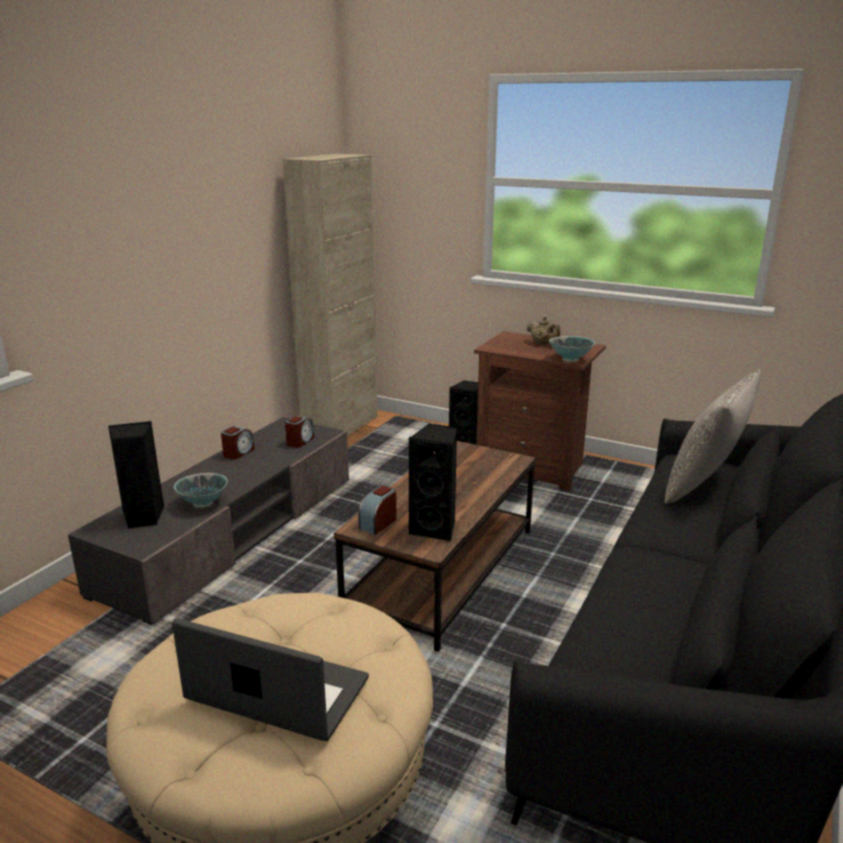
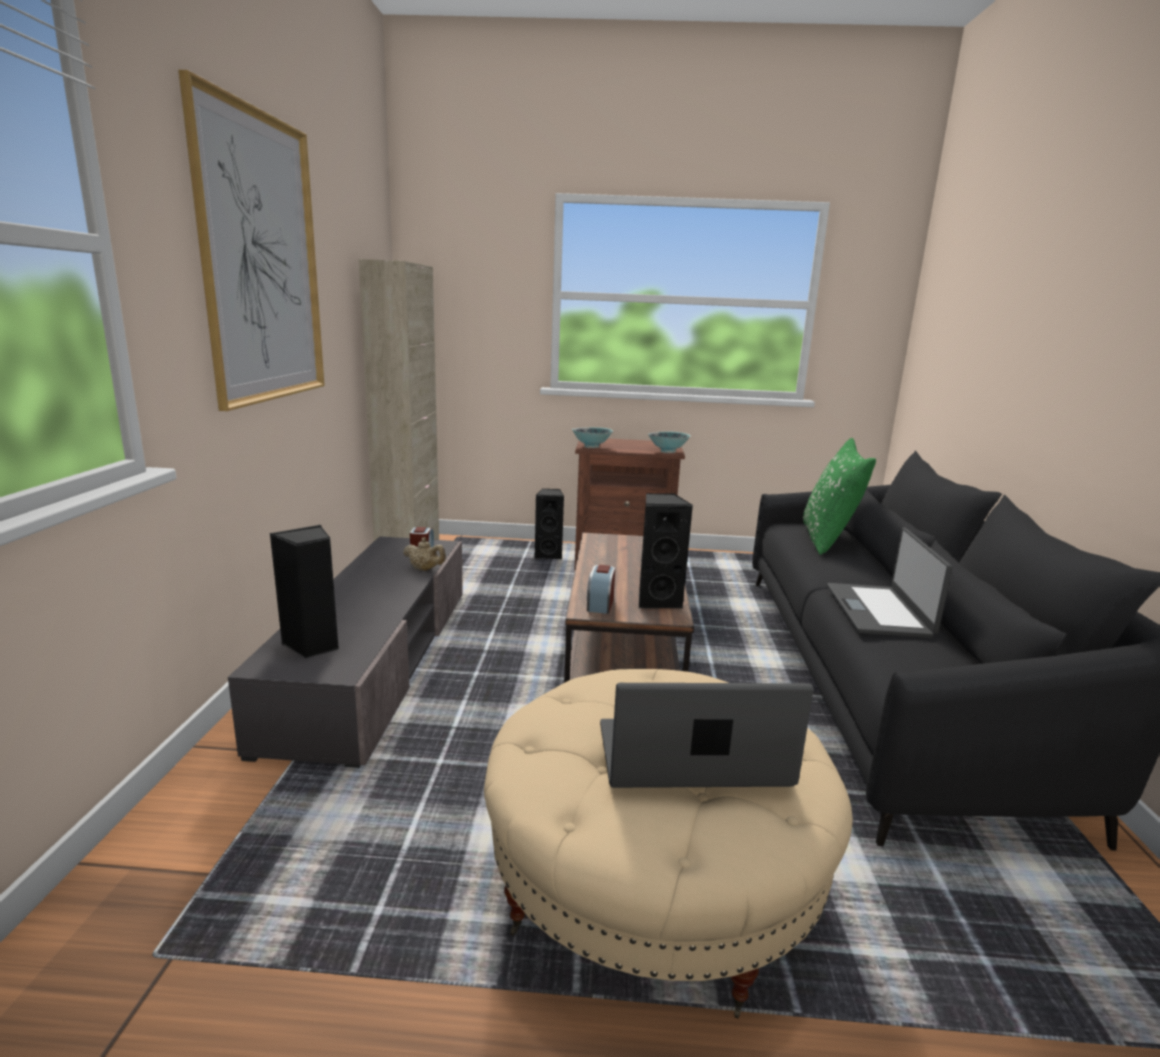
camera: 25 degrees left, 5 degrees down
(148, 186) = (262, 260): none -> picture
(203, 504) = (373, 621): bowl -> bowl (591, 447)
(238, 453) = (364, 572): alarm clock -> none
(542, 343) = (627, 443): beige teapot -> beige teapot (425, 569)
(648, 585) = (879, 610): none -> laptop
(704, 485) = (828, 540): grey pillow -> green pillow

